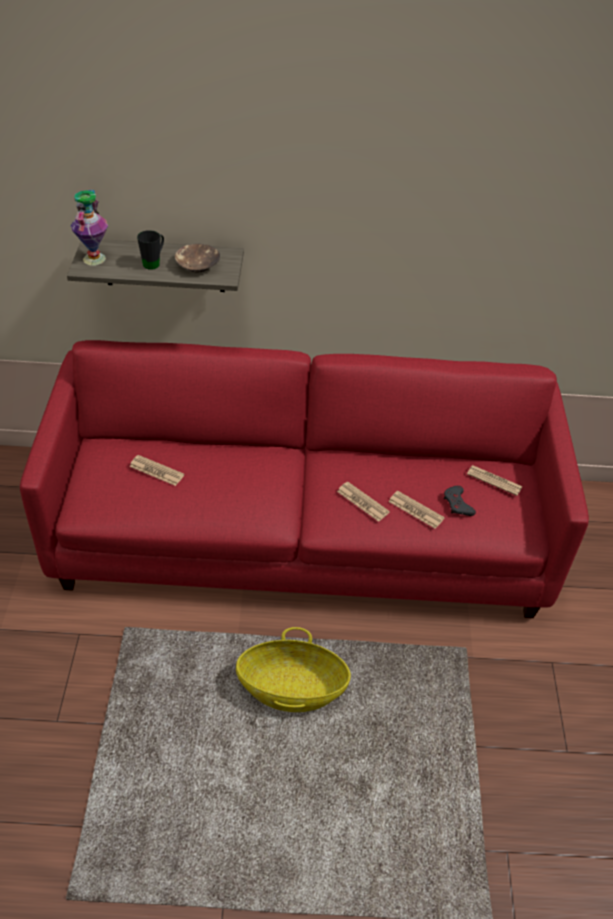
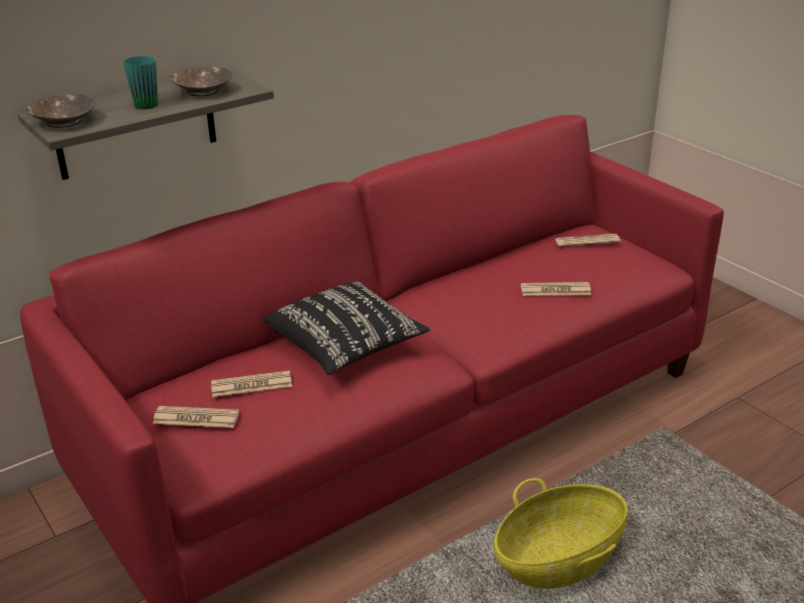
camera: 35 degrees left, 15 degrees down
(94, 258) = (63, 121): vase -> brown bowl
(154, 262) = (147, 103): black mug -> turquoise mug
(235, 475) = (345, 346): none -> black pillow
(362, 502) = (501, 307): newspaper -> newspaper (196, 418)
(457, 504) = (583, 269): grey game controller -> none

